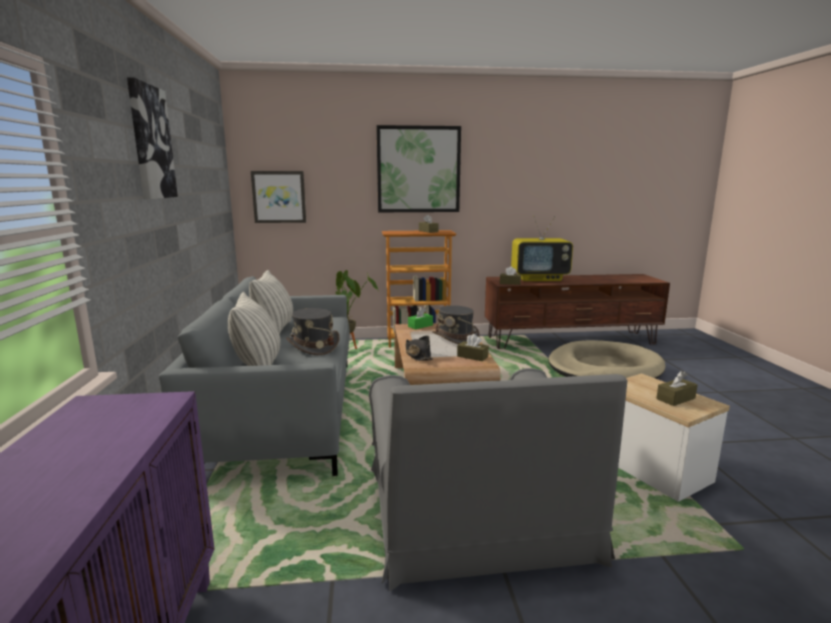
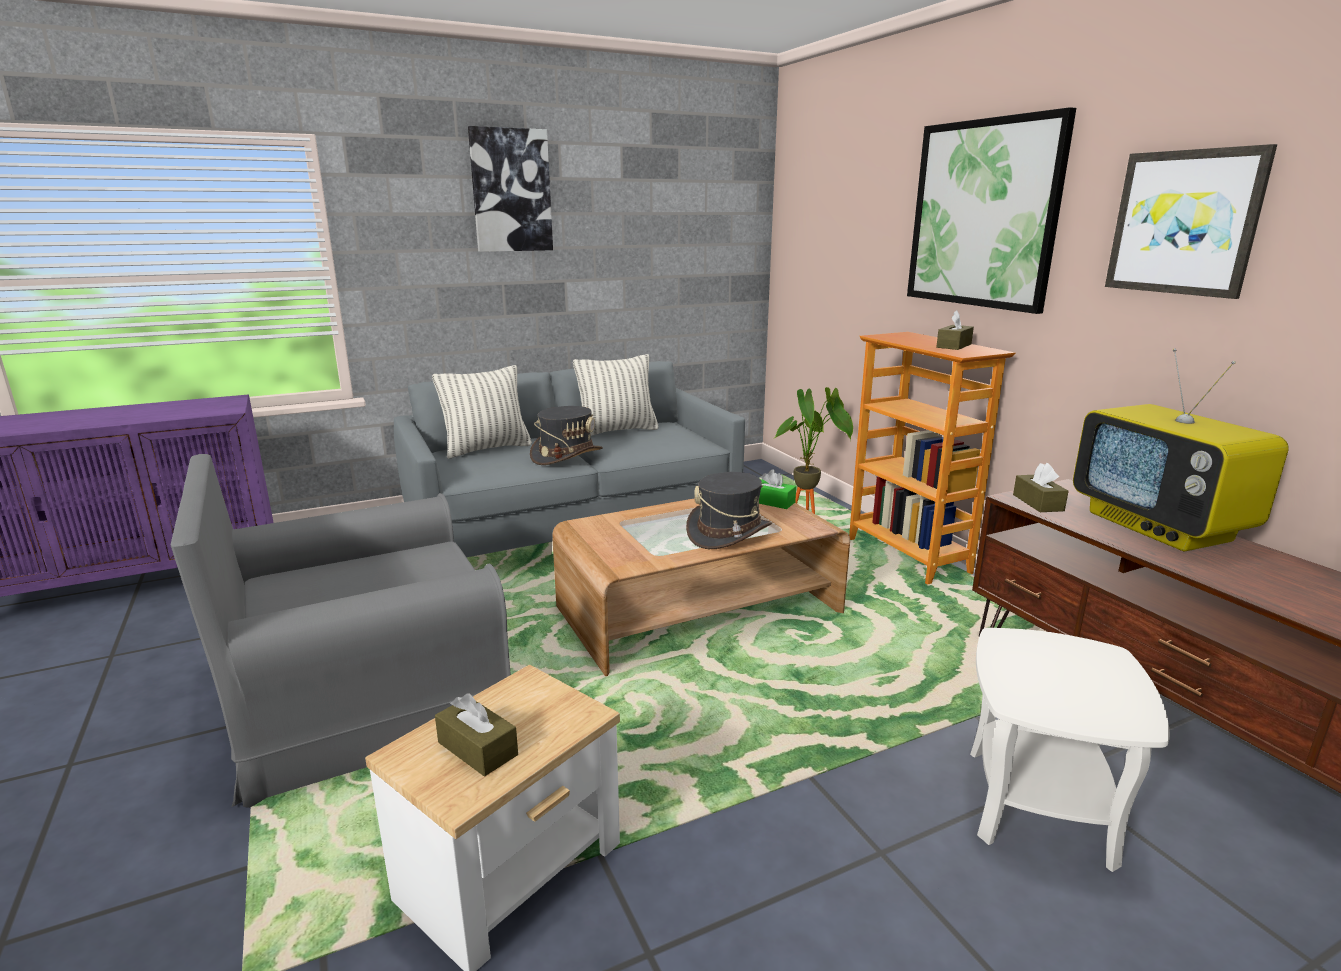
camera: 70 degrees right, 5 degrees up
(279, 197) = (808, 257): picture -> picture (1185, 223)
(418, 355) = (625, 520): black hat -> none
(472, 356) = (646, 555): brown tissue box -> none
(604, 368) = (1038, 804): beige dog bed -> white side table

